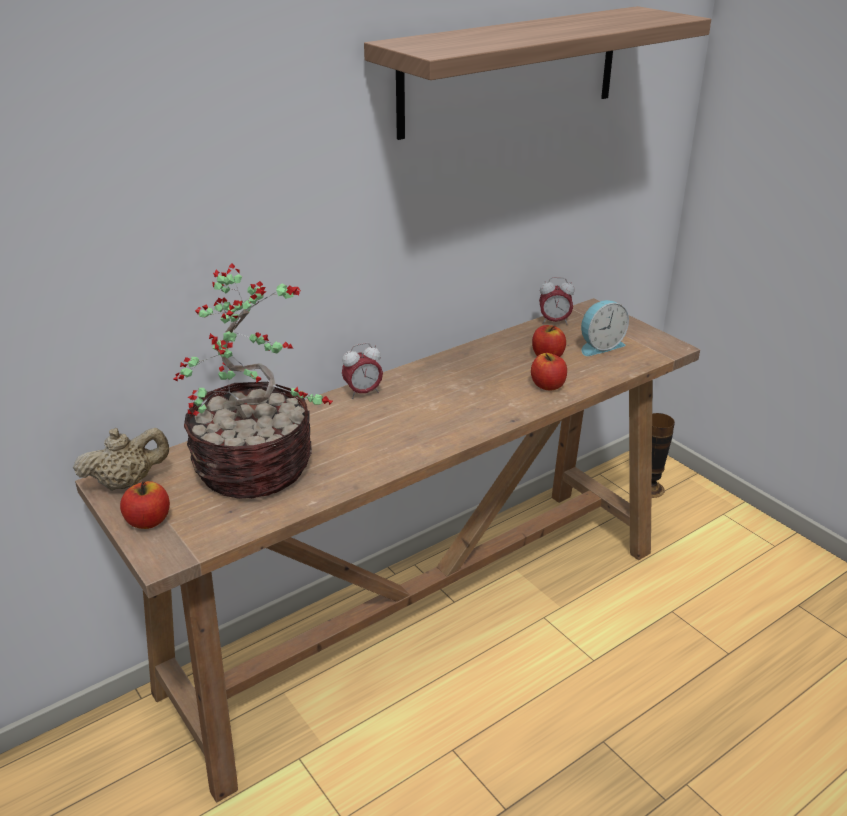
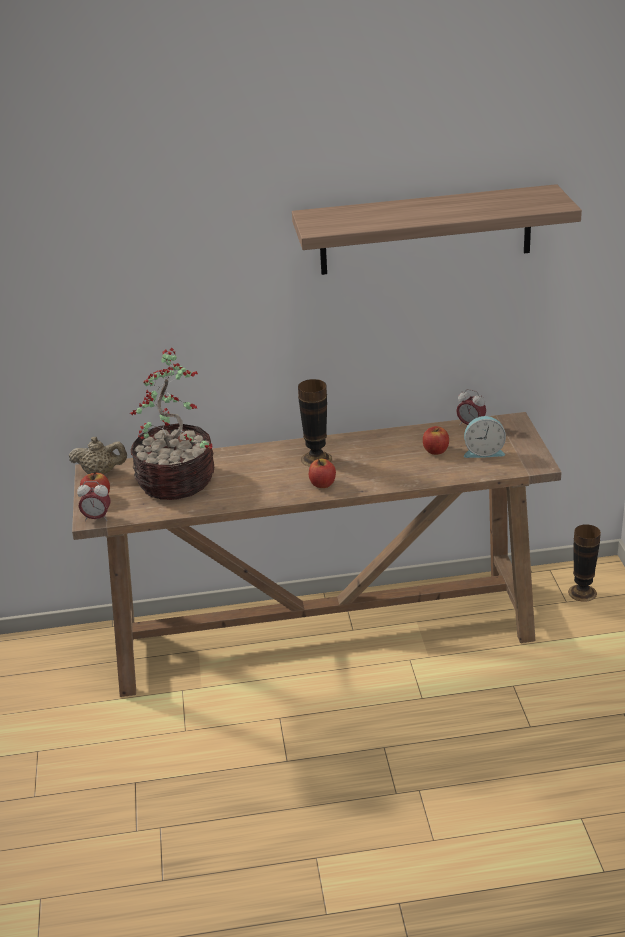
camera: 30 degrees right, 0 degrees up
(363, 393) = (282, 449): alarm clock -> alarm clock (97, 518)
(418, 395) = (316, 458): none -> vase
(548, 385) = (412, 472): apple -> apple (322, 484)

